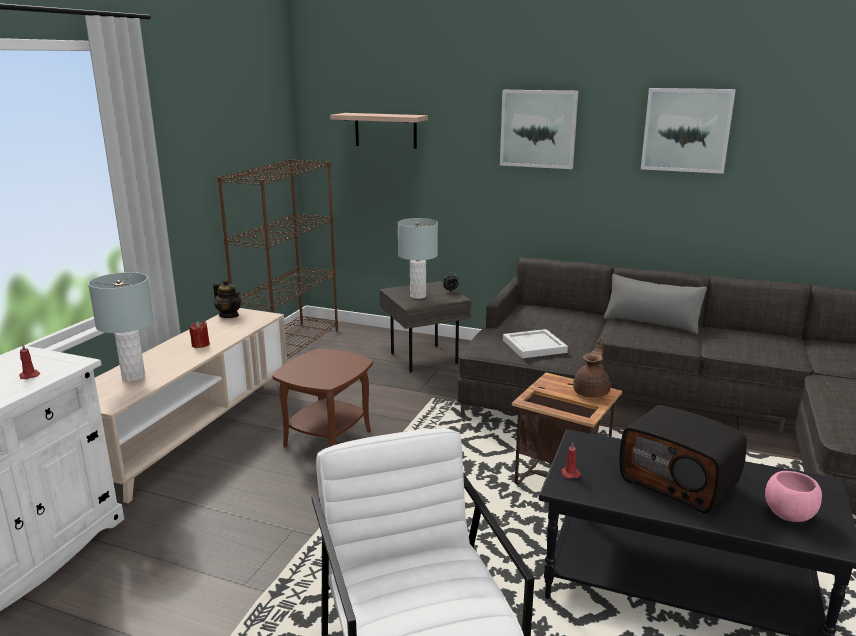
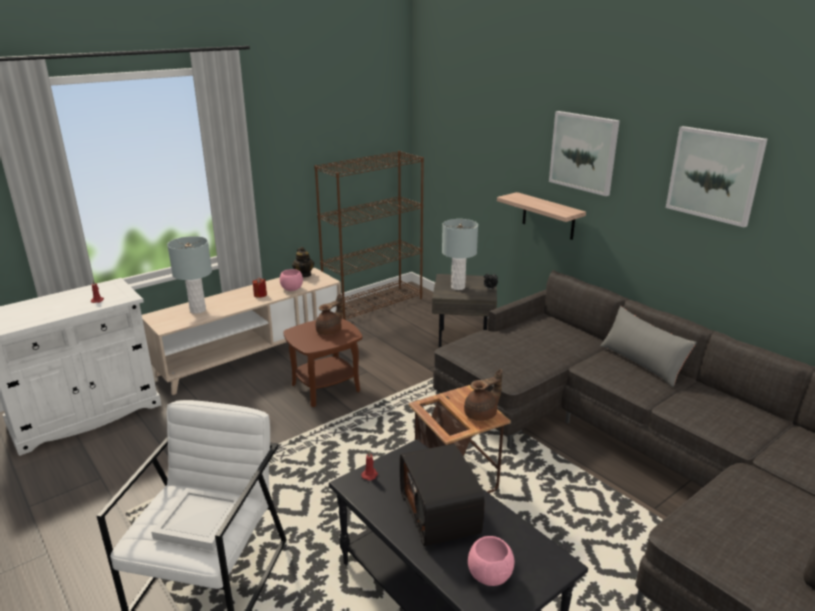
camera: 30 degrees right, 5 degrees up
(233, 331) = (291, 289): none -> pink bowl
(330, 363) = (330, 331): none -> brown teapot
(385, 130) = (470, 135): shelf -> shelf (548, 216)
(534, 346) = (499, 358): white tray -> white tray (198, 521)

